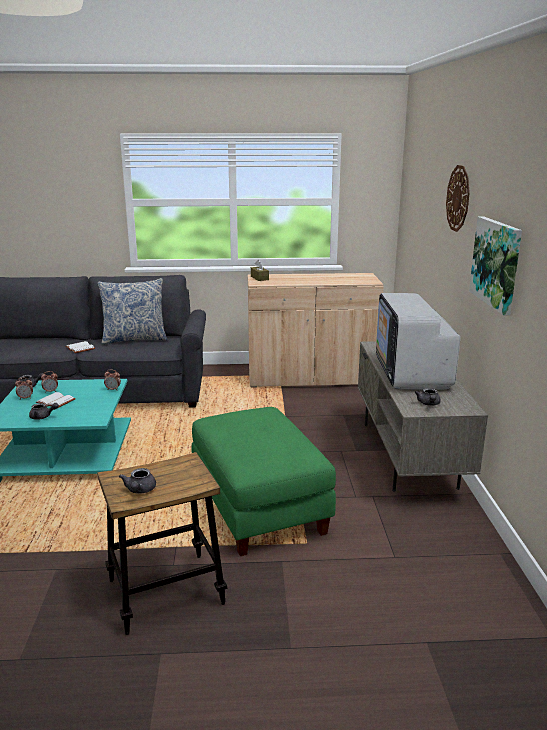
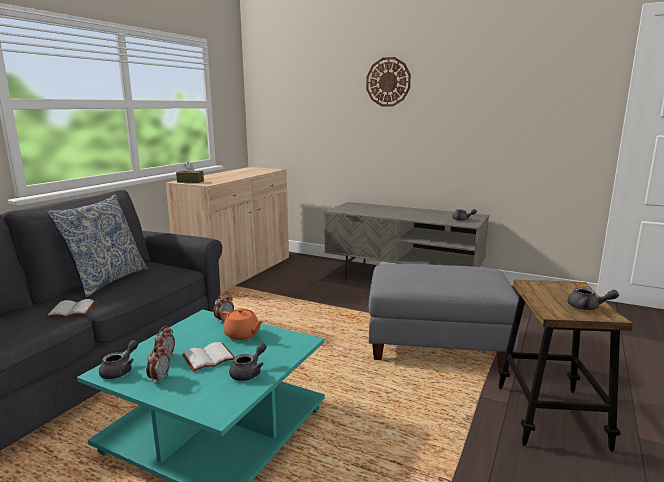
camera: 60 degrees left, 5 degrees down
(94, 400) = (242, 335): none -> orange teapot
(260, 507) = (437, 344): green ottoman -> grey ottoman
(412, 374) = (406, 213): television -> none
(497, 263) = (470, 114): picture -> none

